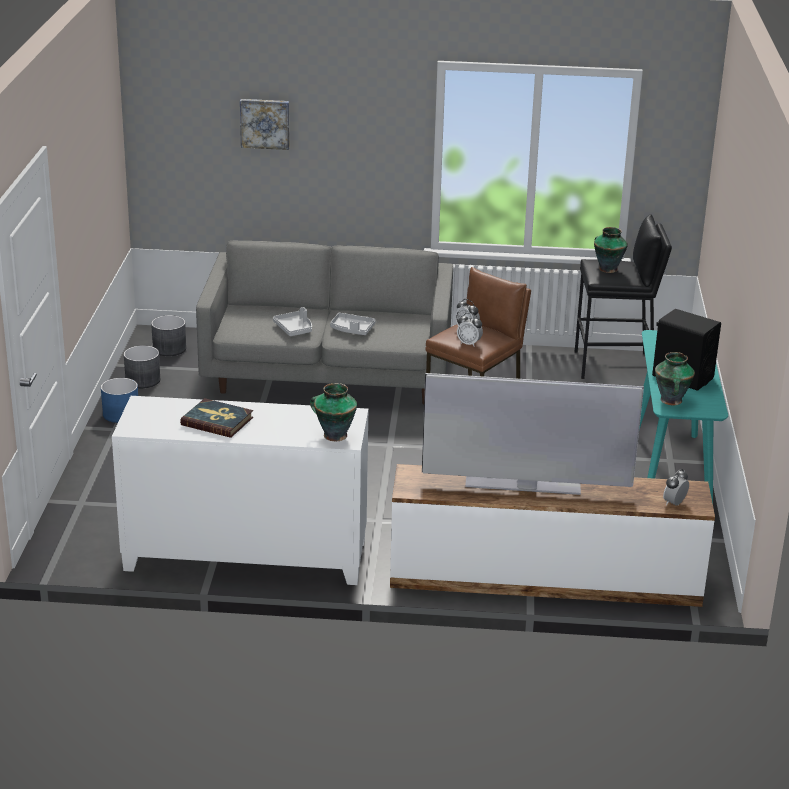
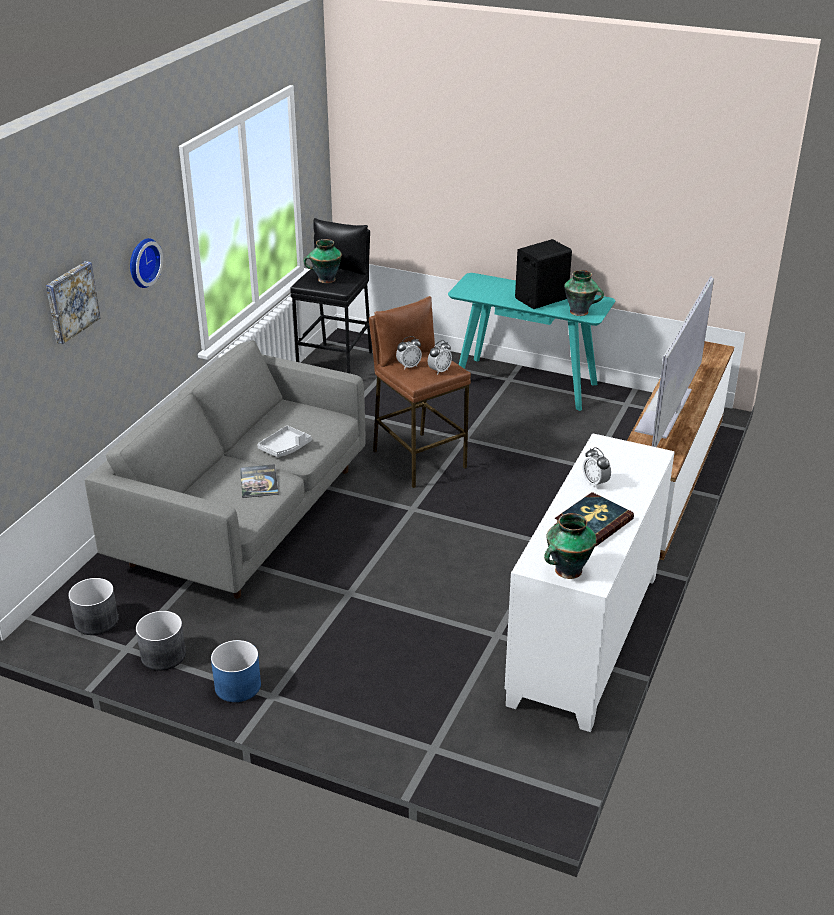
camera: 70 degrees left, 5 degrees up
(294, 329) = (259, 482): grey tray -> book
(334, 435) = (642, 460): vase -> vase (567, 571)
(360, 133) = (142, 262): none -> wall clock
(674, 503) = (712, 356): alarm clock -> alarm clock (595, 483)

